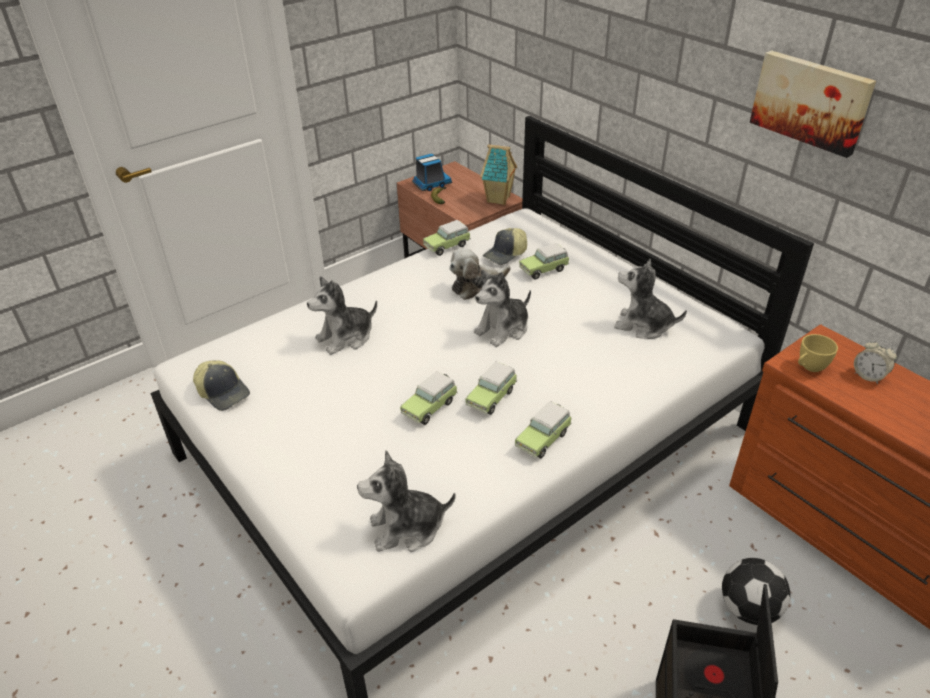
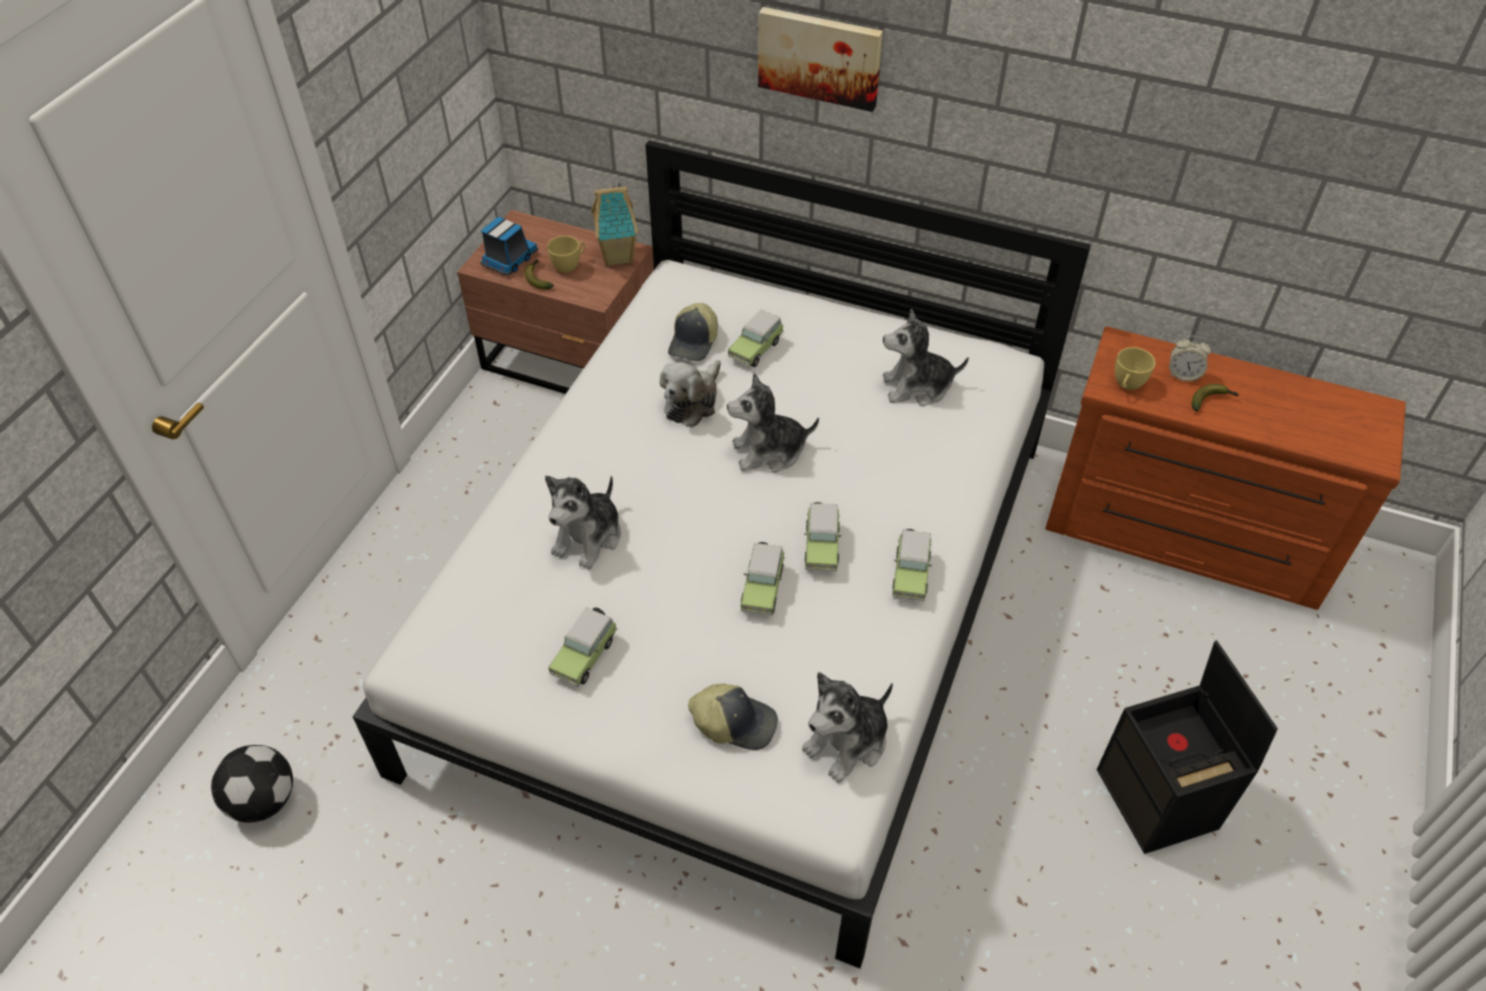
camera: 30 degrees left, 10 degrees up
(223, 392) = (497, 677): cap -> cap (734, 722)
(448, 246) = (613, 354): toy car -> toy car (586, 654)
(464, 196) = (569, 265): none -> yellow cup
(503, 329) = (769, 452): plush toy -> plush toy turned 60 degrees clockwise
(747, 609) = (1134, 657): football -> football (262, 801)
(811, 101) = (1067, 93): picture -> picture (820, 57)
(883, 402) = (1211, 401): none -> banana

